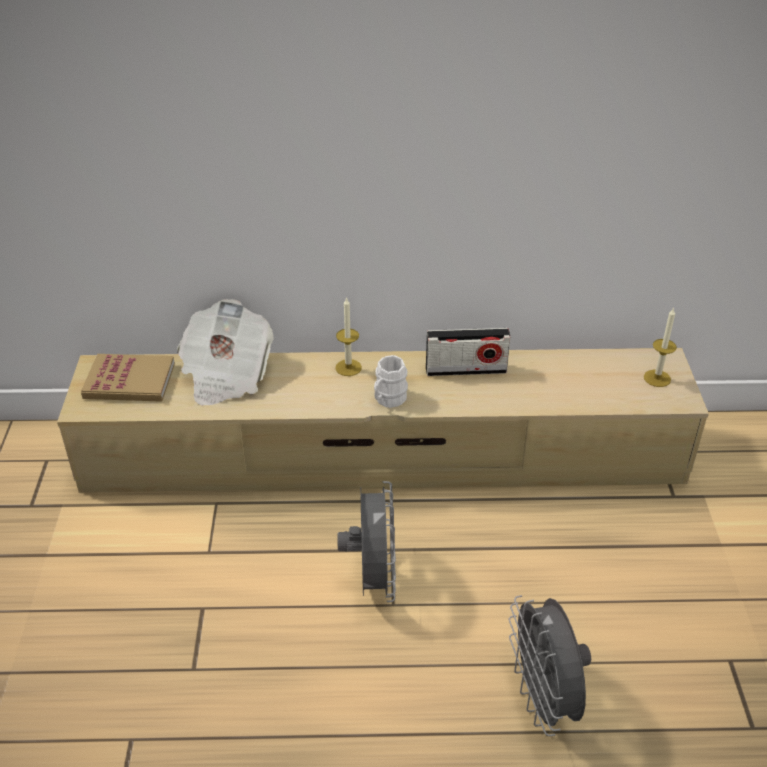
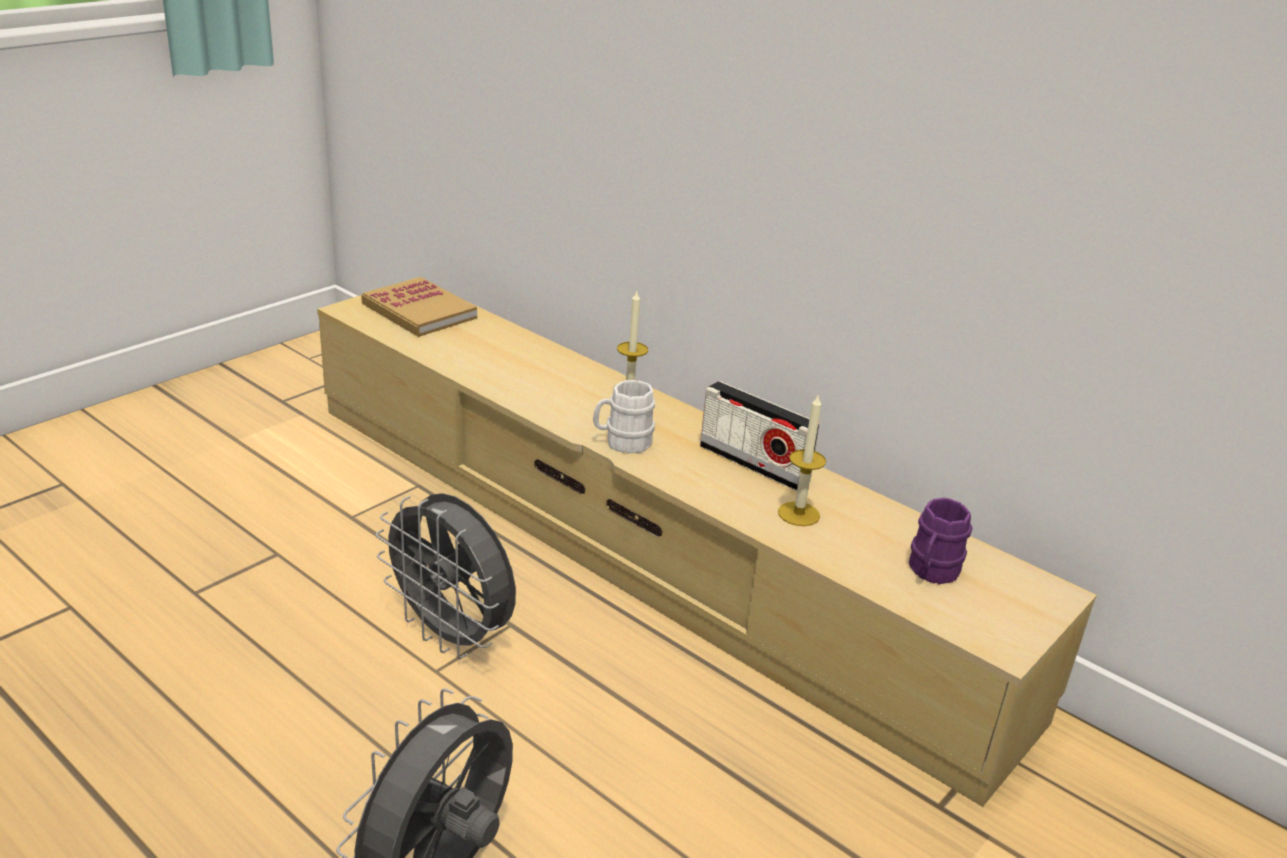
camera: 40 degrees right, 10 degrees down
(226, 374) = (505, 346): newspaper -> none
(373, 579) = (453, 636): grey fan -> grey fan turned 90 degrees clockwise
(614, 381) = (931, 572): none -> purple mug
(657, 378) = (1000, 602): candle -> candle (798, 514)

